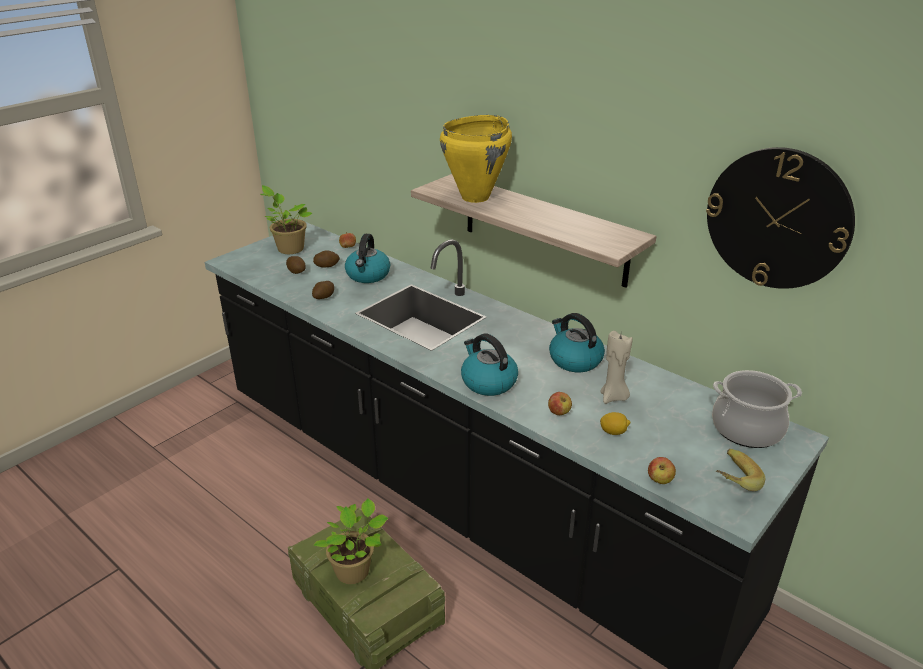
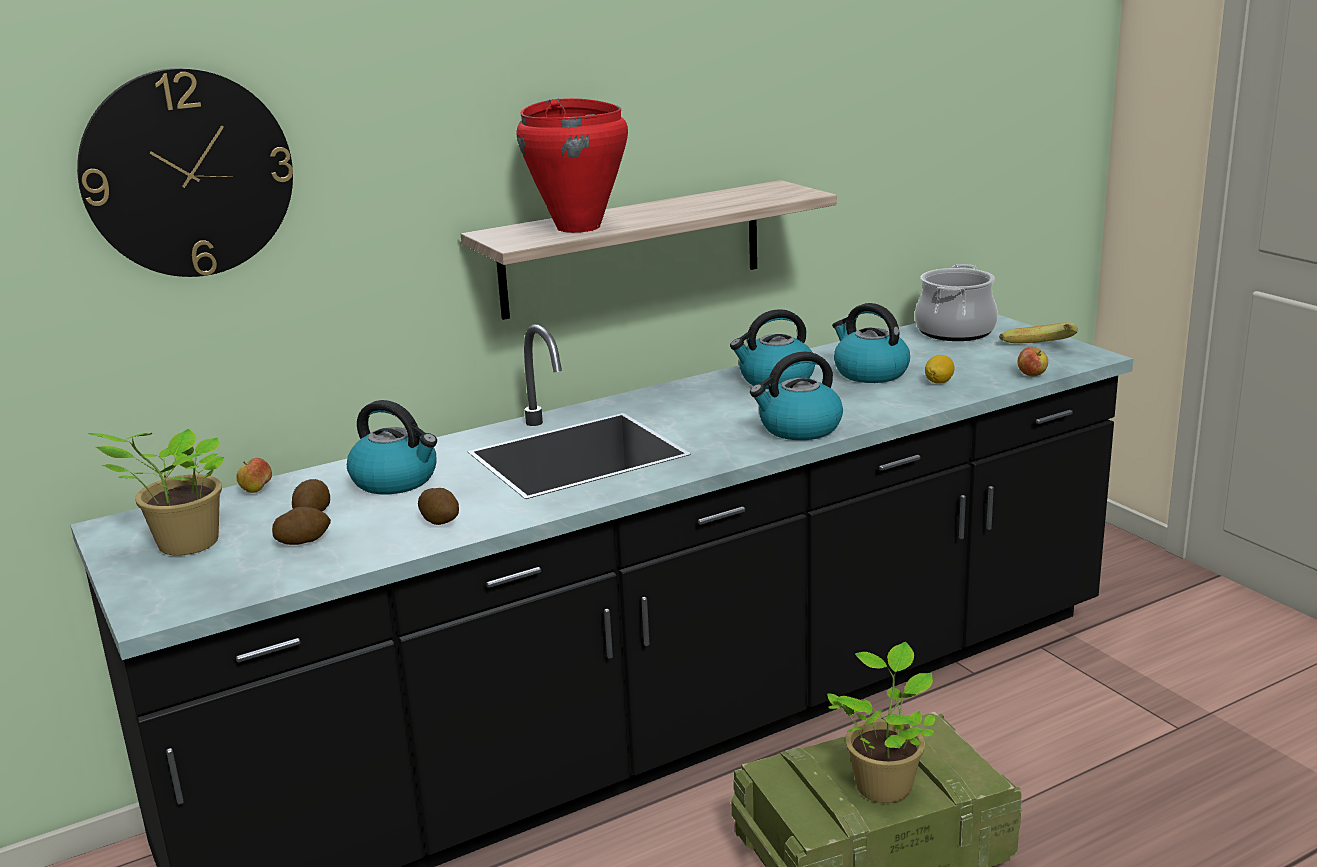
camera: 70 degrees left, 10 degrees down
(476, 197) = (579, 227): yellow cooking pot -> red cooking pot
(559, 412) = (889, 401): apple -> none
(613, 397) = (869, 373): beige candle -> kettle
(778, 219) = (893, 100): wall clock -> wall clock (188, 173)

